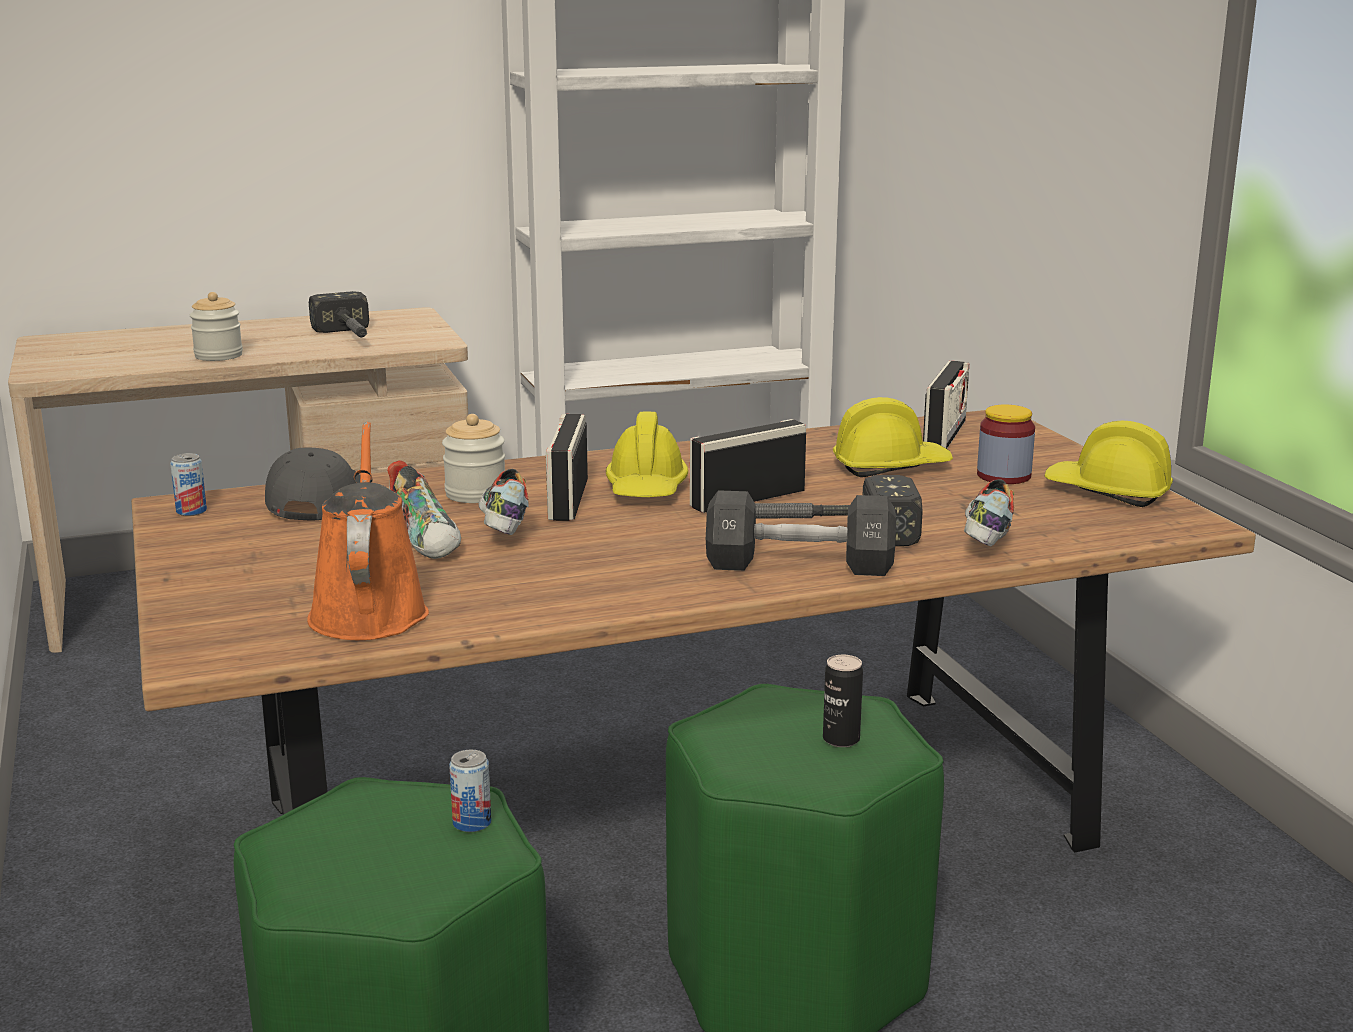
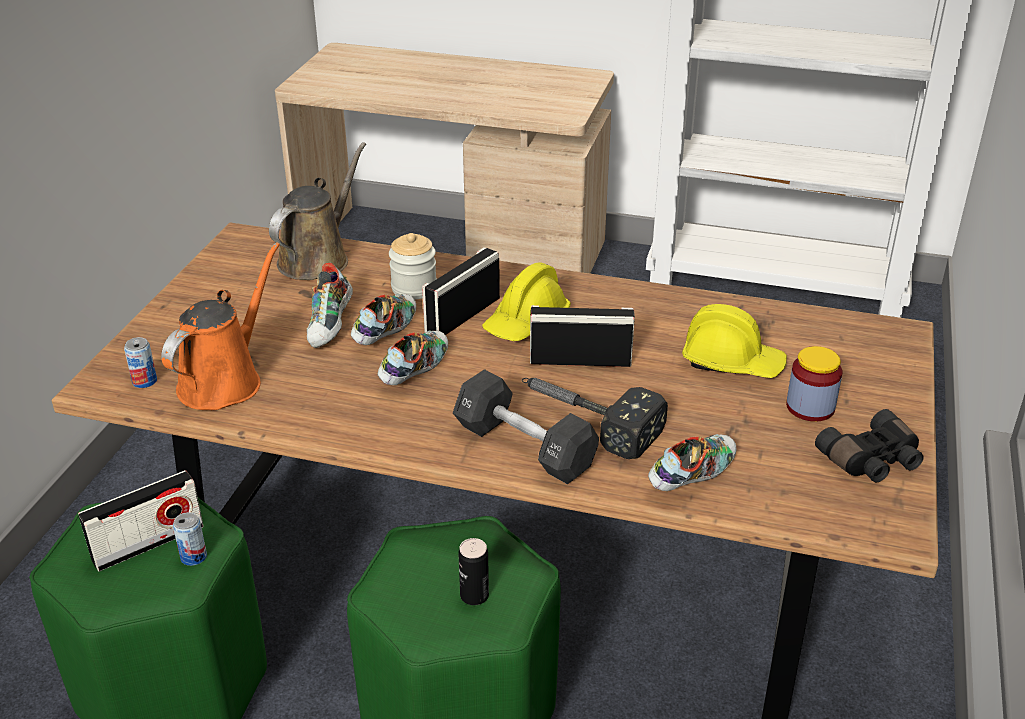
camera: 35 degrees right, 15 degrees up
(191, 511) = (243, 246): can -> can (144, 381)
(218, 355) = (416, 94): jar -> none
(313, 499) = (317, 259): grey cap -> brown watering can
(350, 337) = (518, 95): hammer -> none
(588, 547) = (415, 371): none -> shoe
(944, 435) = (828, 339): radio -> radio (148, 543)
(1107, 492) = (872, 461): yellow hard hat -> black binoculars

